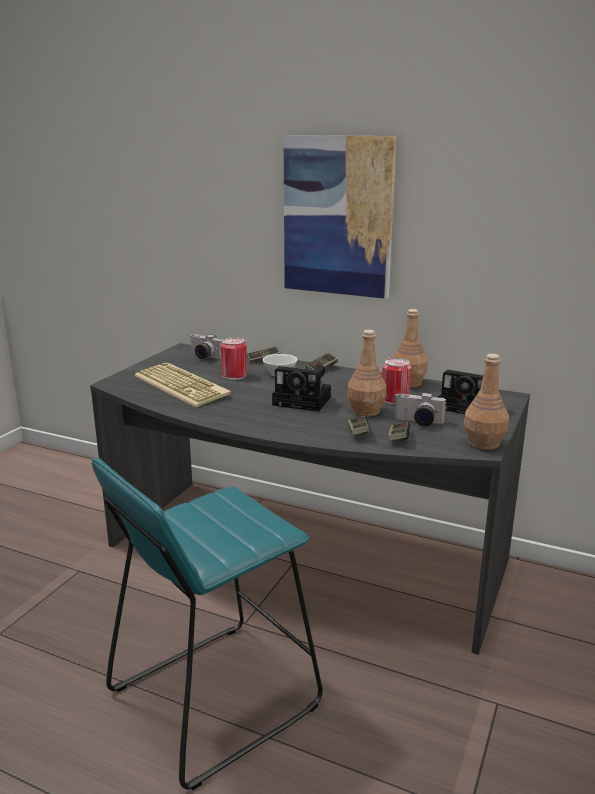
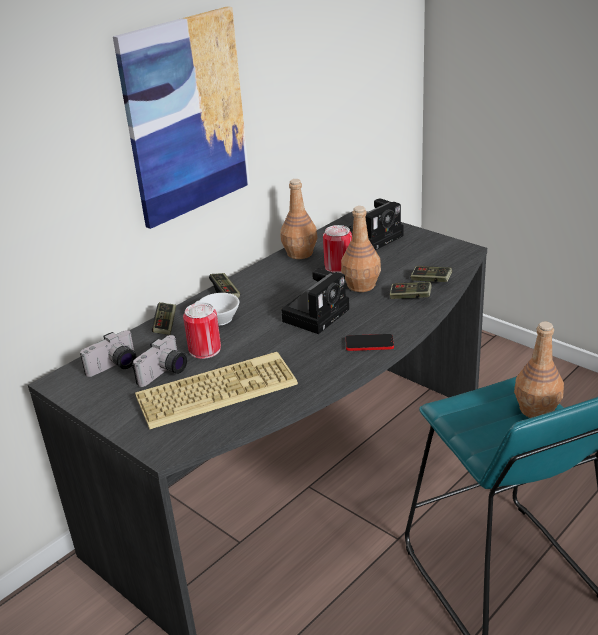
camera: 70 degrees left, 10 degrees up
(265, 424) = (369, 343): none -> phone
(418, 422) = (399, 265): camera -> camera (165, 374)
(484, 443) = (454, 247): brown bottle -> brown bottle (537, 409)

